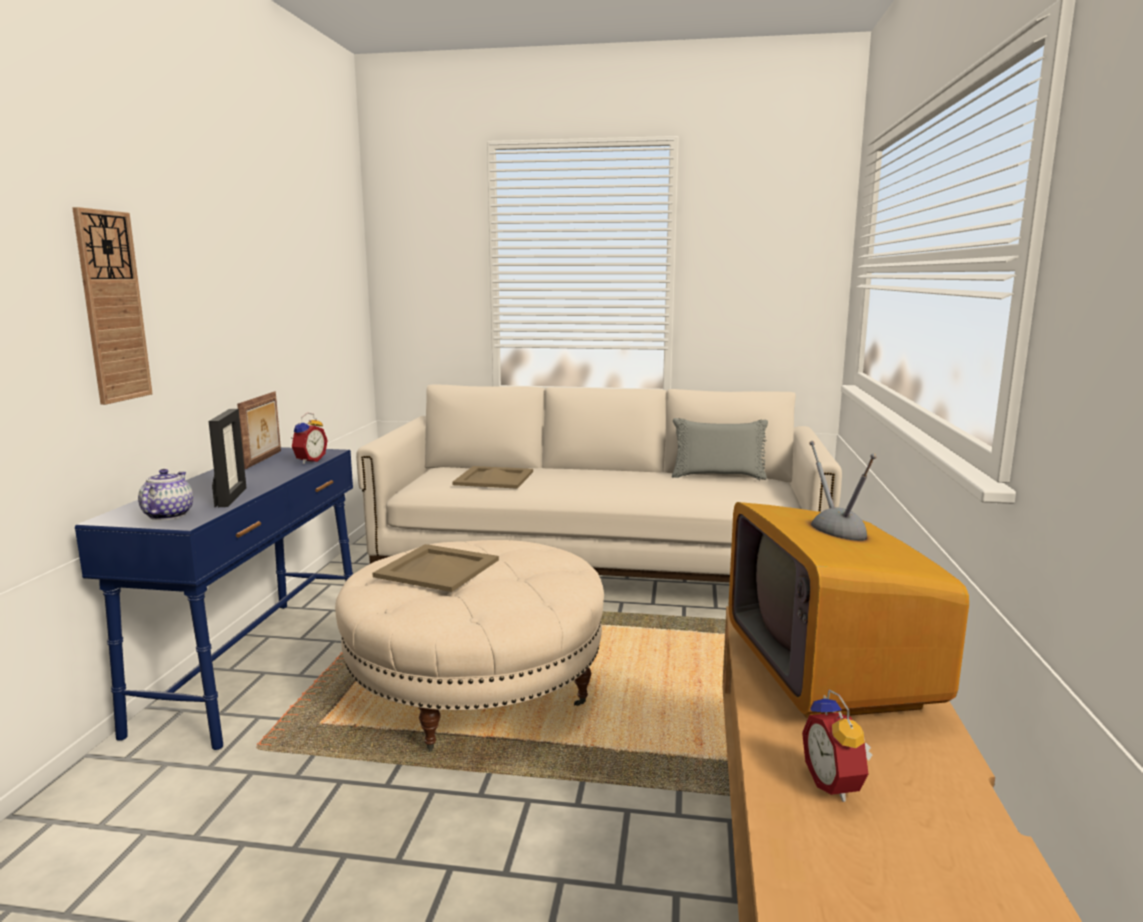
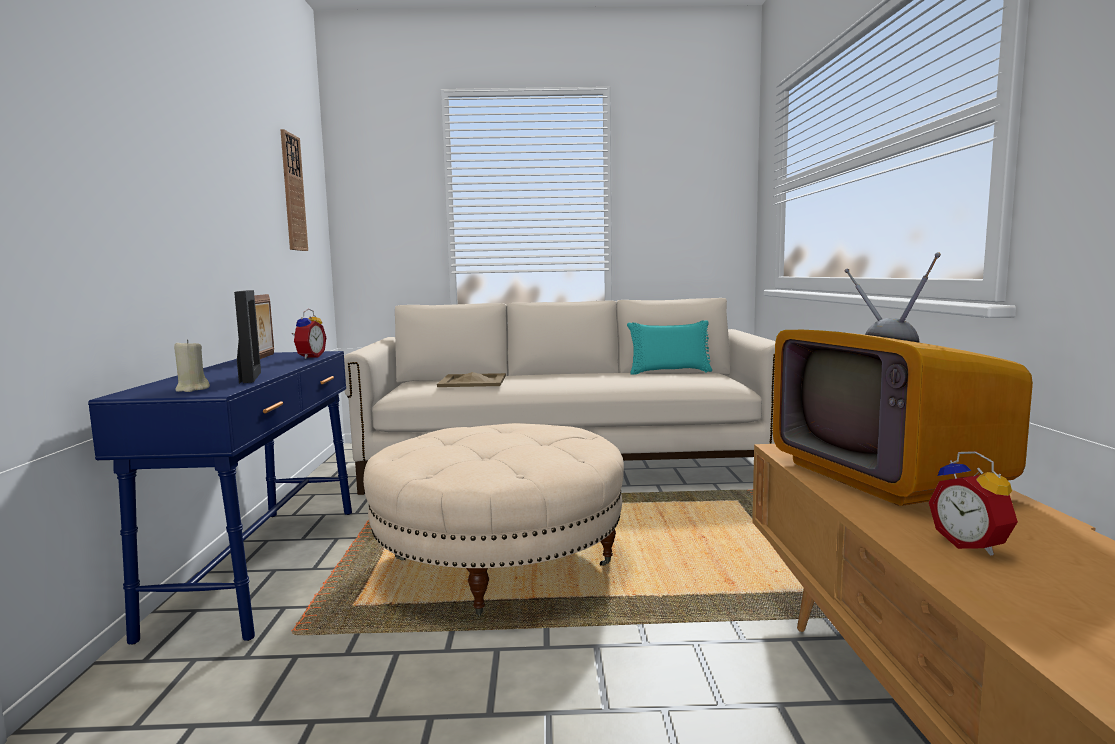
camera: 10 degrees left, 5 degrees down
(112, 307) = (121, 181): wall clock -> wall clock (293, 192)
(168, 515) = (192, 389): teapot -> beige candle
(438, 568) = (463, 441): beige tray -> none
(718, 476) = (669, 372): grey pillow -> turquoise pillow

